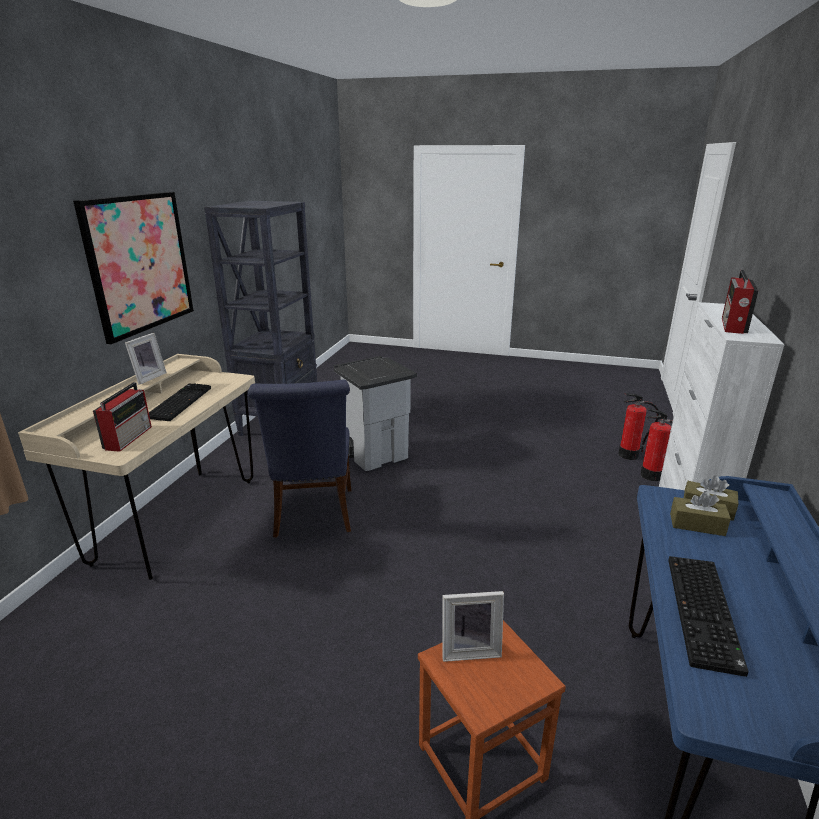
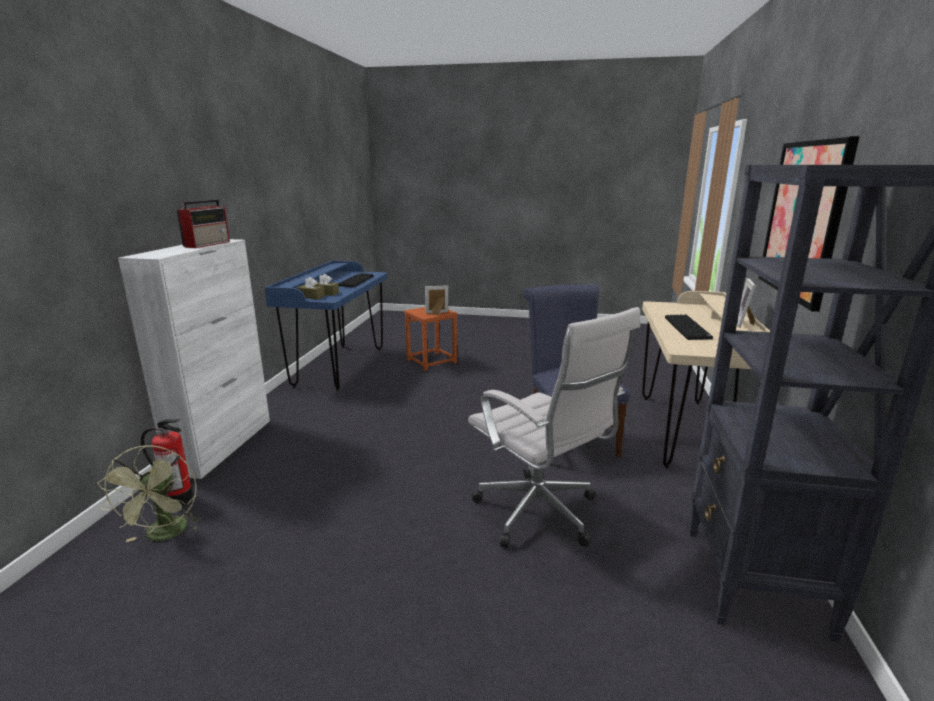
camera: 175 degrees right, 5 degrees down
(129, 437) = (671, 310): radio -> none
(376, 455) = (541, 515): grey trash can -> white office chair
(628, 455) = (165, 535): fire extinguisher -> green fan

